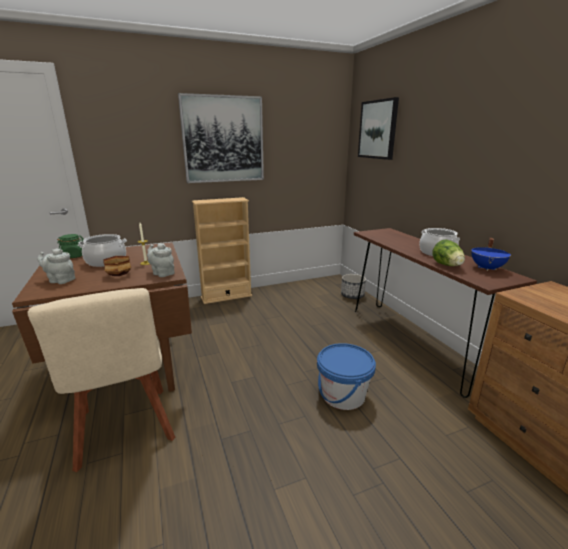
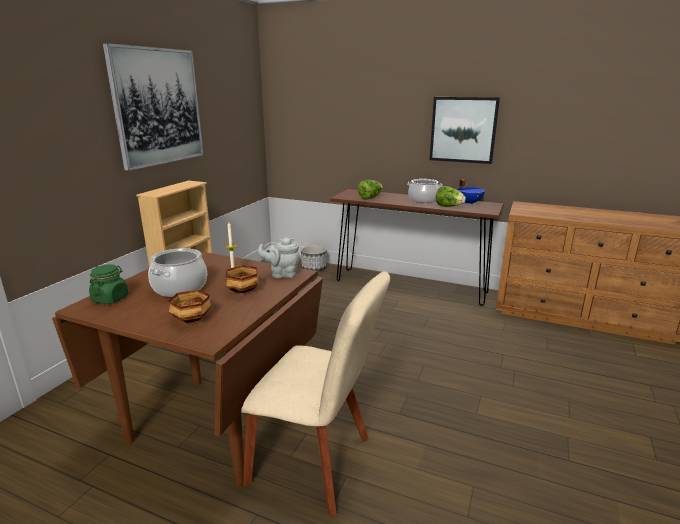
camera: 45 degrees left, 0 degrees up
(60, 280) = (193, 319): grey teapot -> bowl
(343, 395) = (424, 340): blue bucket -> none
(378, 129) = (312, 91): picture -> picture (463, 129)
(387, 239) = (370, 198): none -> lettuce

